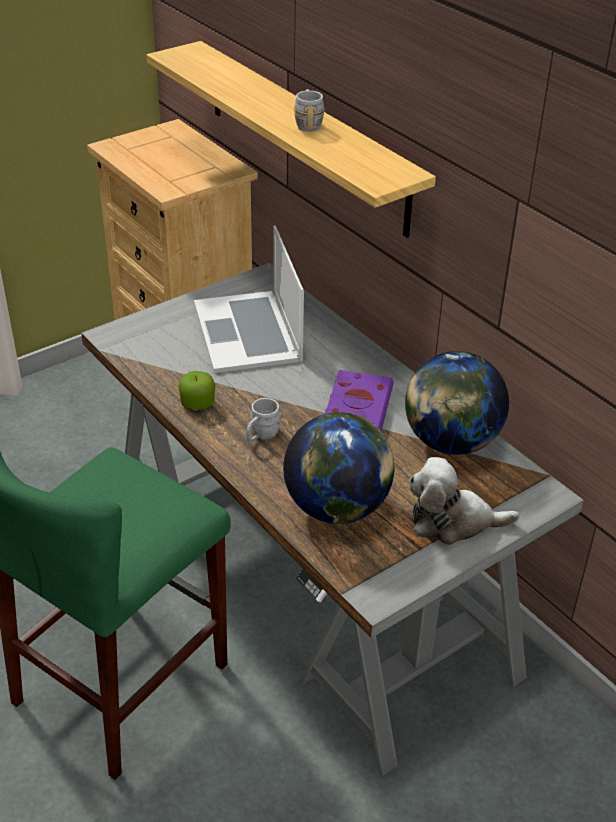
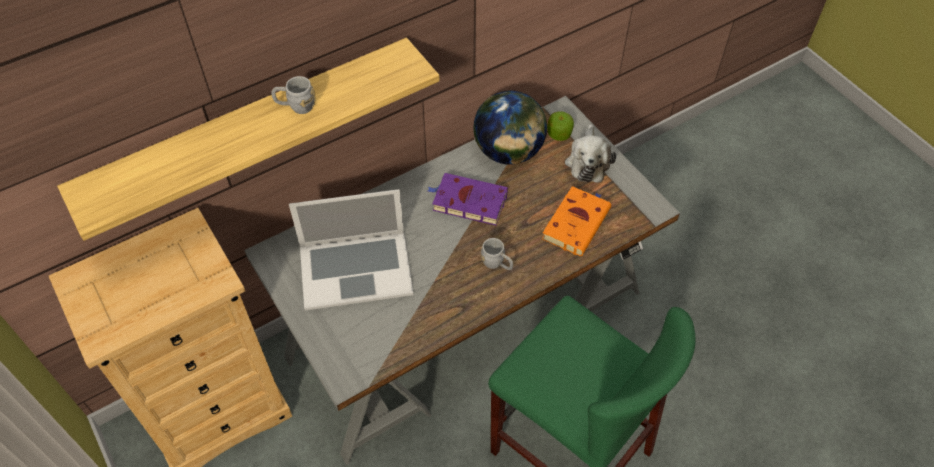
camera: 85 degrees left, 15 degrees up
(197, 403) = (453, 307): apple -> apple (559, 134)
(337, 508) = (576, 222): globe -> orange book

